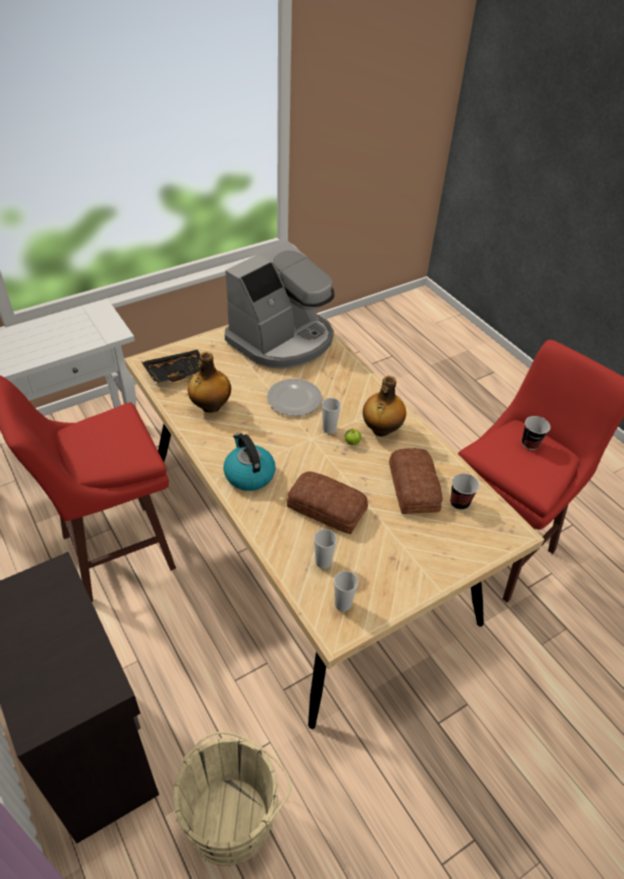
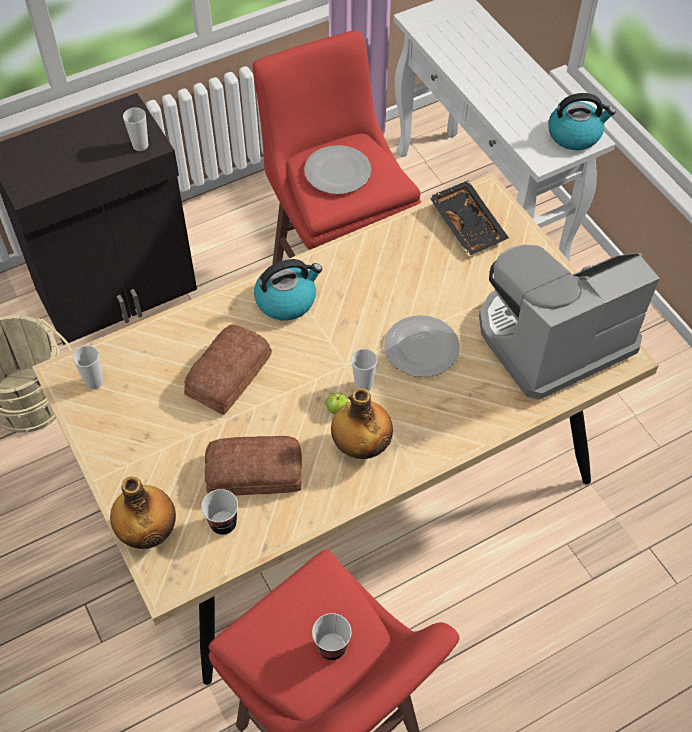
camera: 95 degrees right, 10 degrees up
(94, 316) = (575, 134): none -> kettle
(105, 445) = (338, 172): none -> plate
(210, 406) = (404, 260): bottle -> bottle (149, 532)
(282, 340) = (551, 337): coffee machine -> coffee machine turned 105 degrees clockwise
(323, 562) = (151, 367): cup -> cup (140, 145)

